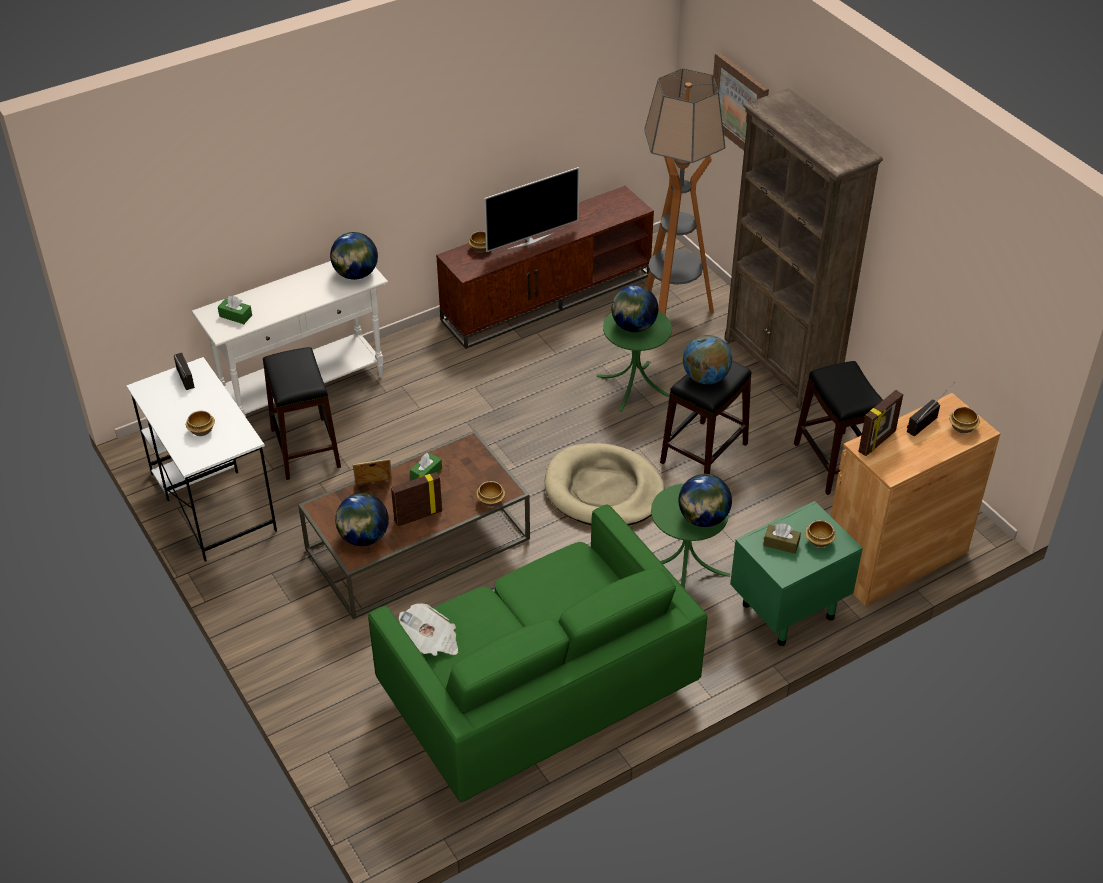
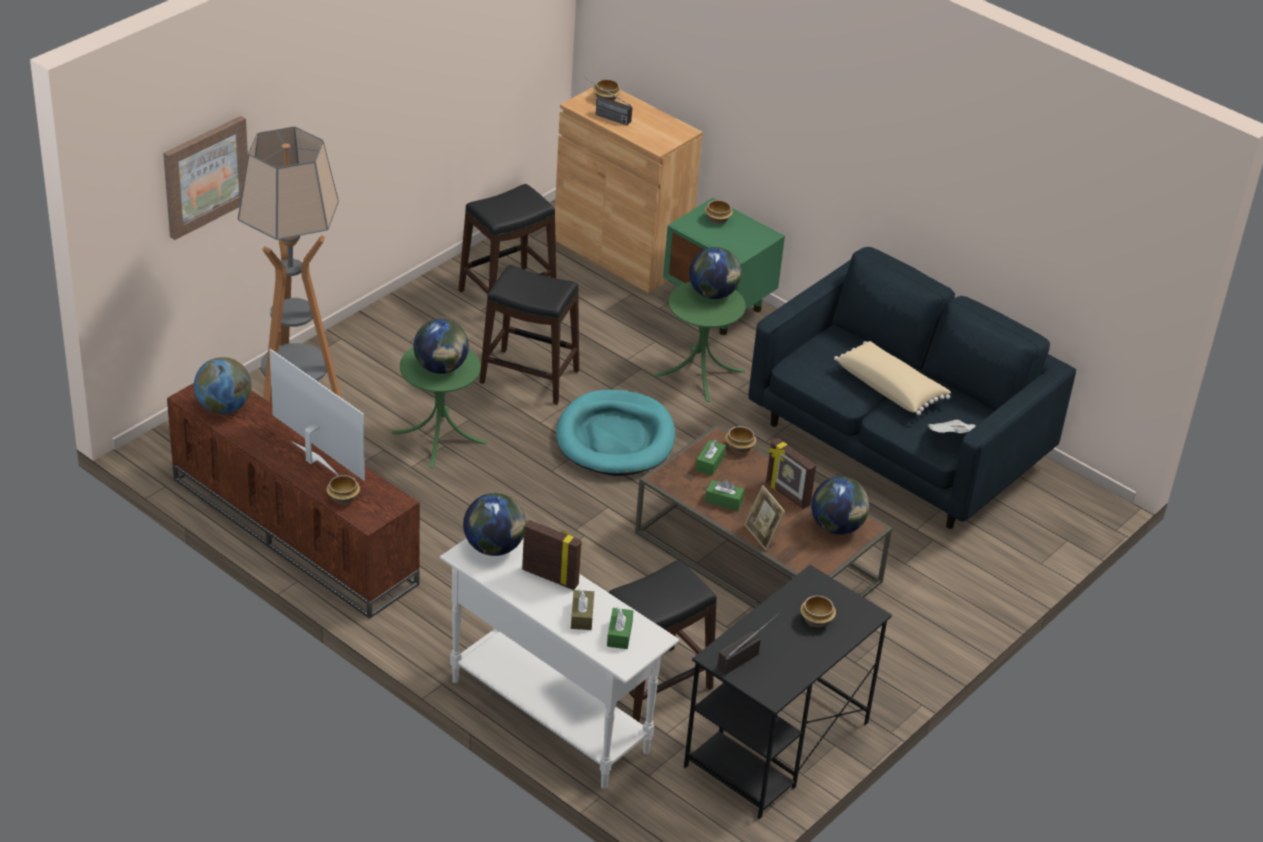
camera: 110 degrees left, 5 degrees down
(212, 501) = (776, 745): white desk -> black desk
(477, 477) = (710, 463): none -> green tissue box
(523, 617) = (890, 388): none -> beige pillow
(536, 693) = (896, 444): green sofa -> blue sofa
(603, 490) = (615, 438): beige dog bed -> turquoise dog bed
(705, 378) = (536, 289): globe -> globe (224, 407)
(781, 365) = (366, 336): brown bookcase -> none
(781, 543) = (732, 239): brown tissue box -> brown tissue box (582, 616)
(877, 442) = (649, 139): picture frame -> picture frame (550, 576)

